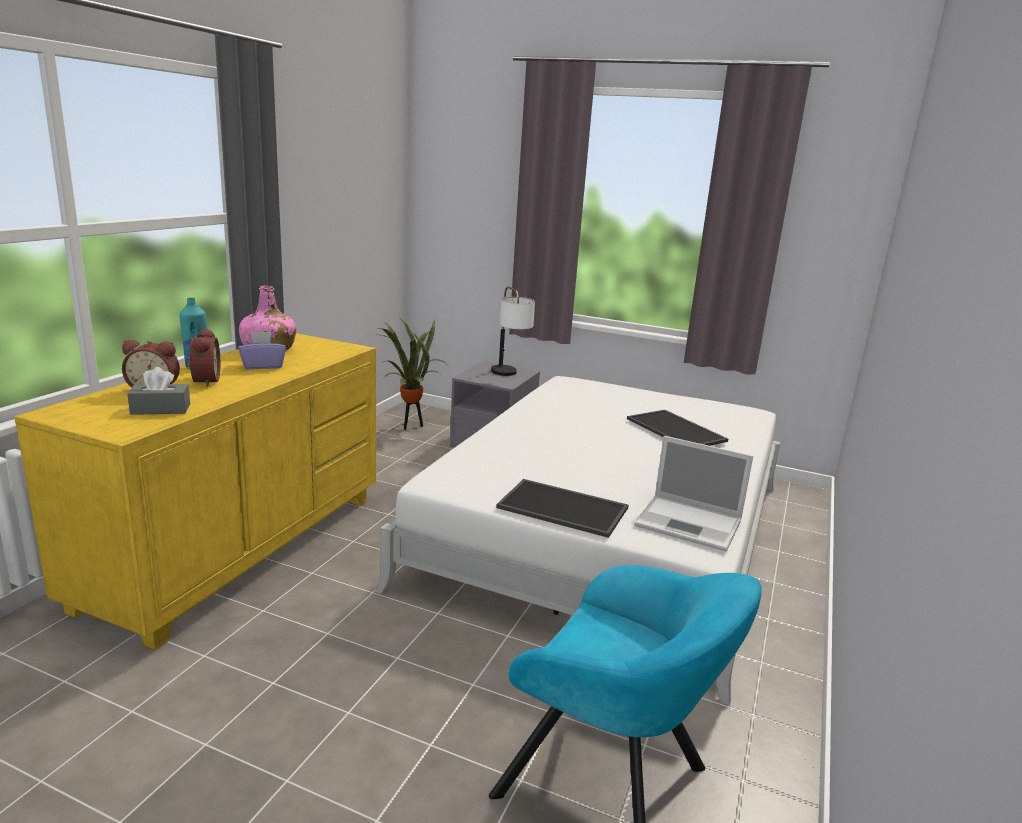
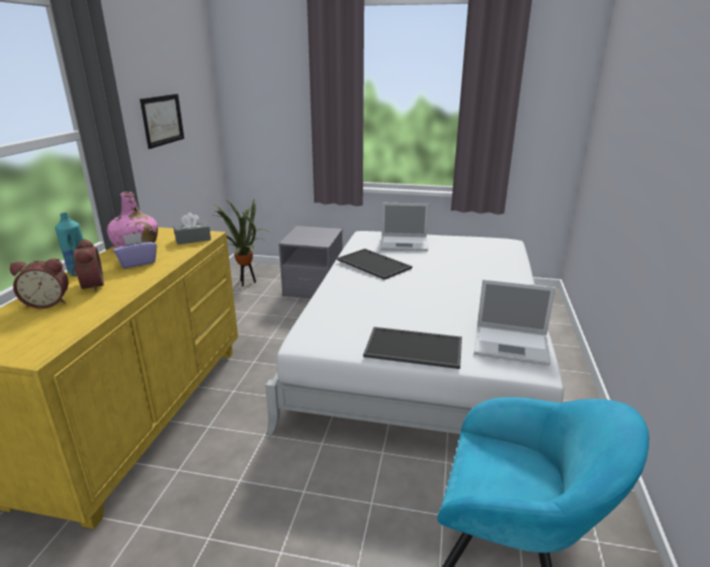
camera: 10 degrees left, 5 degrees up
(160, 409) = (61, 323): grey tissue box -> grey tissue box (193, 239)
(332, 212) = (162, 120): none -> picture
(508, 375) = (321, 235): table lamp -> none
(611, 396) = (405, 244): none -> laptop
(677, 430) = (465, 265): tray -> tray (375, 264)

